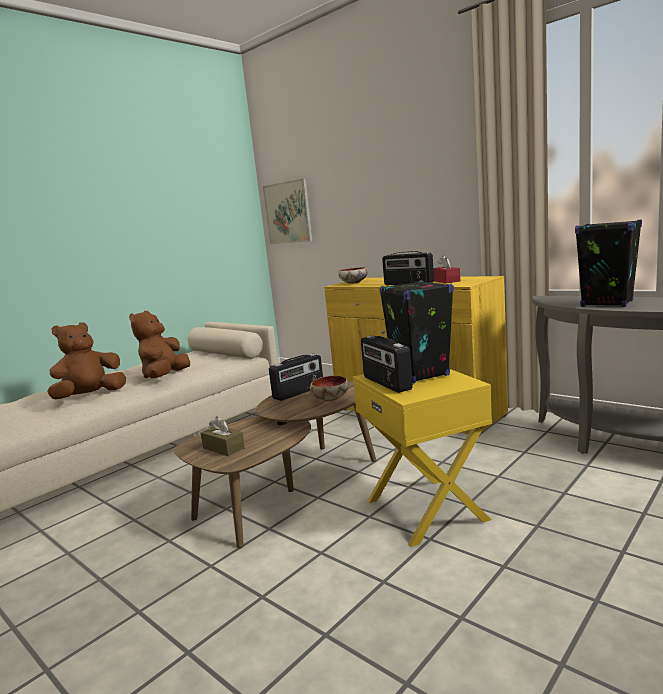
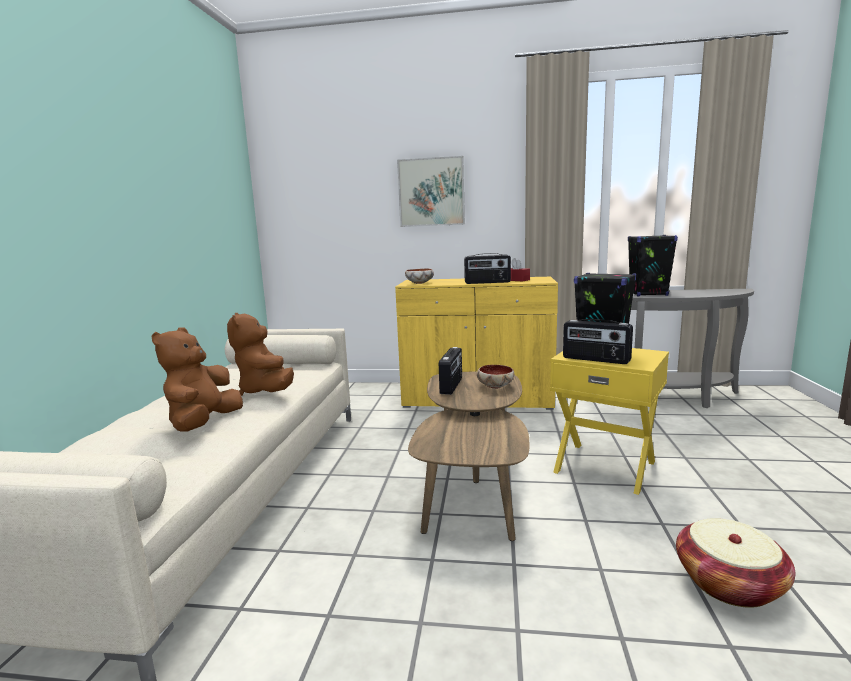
camera: 35 degrees left, 0 degrees up
(223, 448) = (469, 444): brown tissue box -> none
(288, 212) = (296, 213): picture -> picture (431, 192)
(345, 658) = (729, 583): none -> basket

